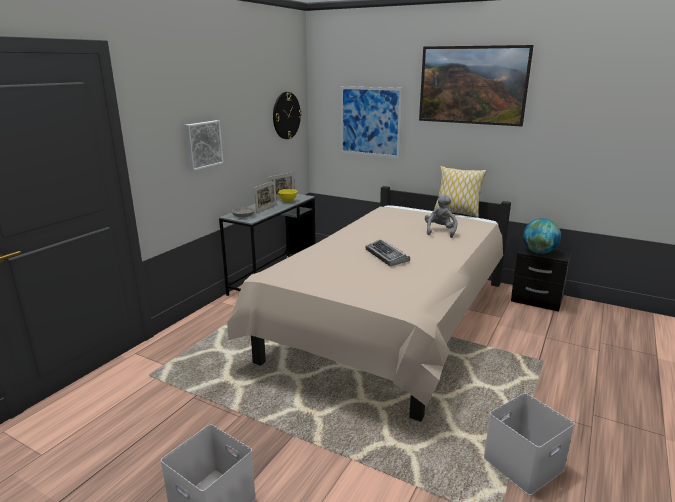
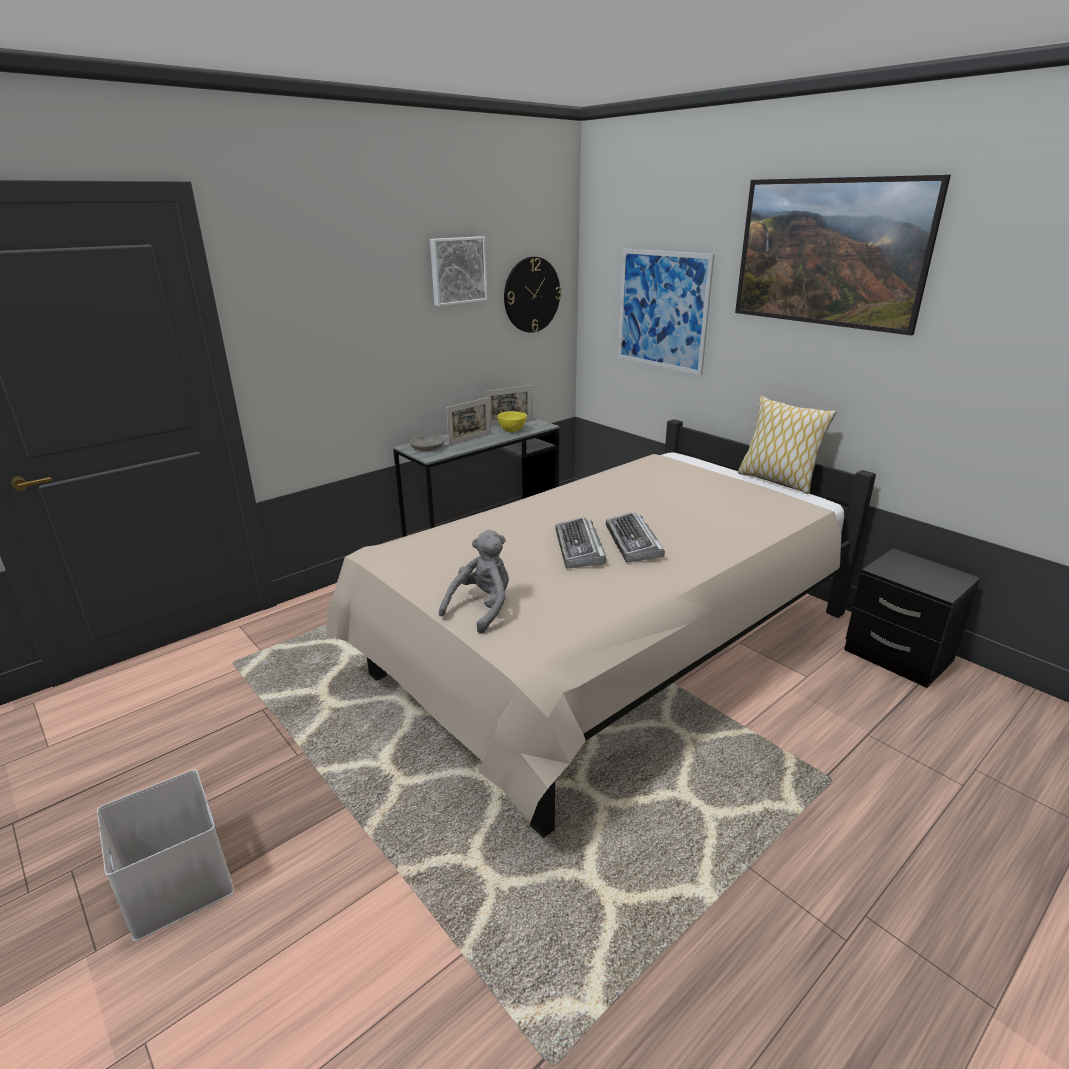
camera: 20 degrees right, 5 degrees up
(202, 144) = (365, 338): picture -> picture (457, 270)
(413, 250) = (634, 543): none -> keyboard
(440, 231) = (710, 514): grey plush toy -> grey plush toy (482, 608)
(523, 465) = (665, 975): white storage box -> none
(539, 252) = (906, 574): globe -> none

